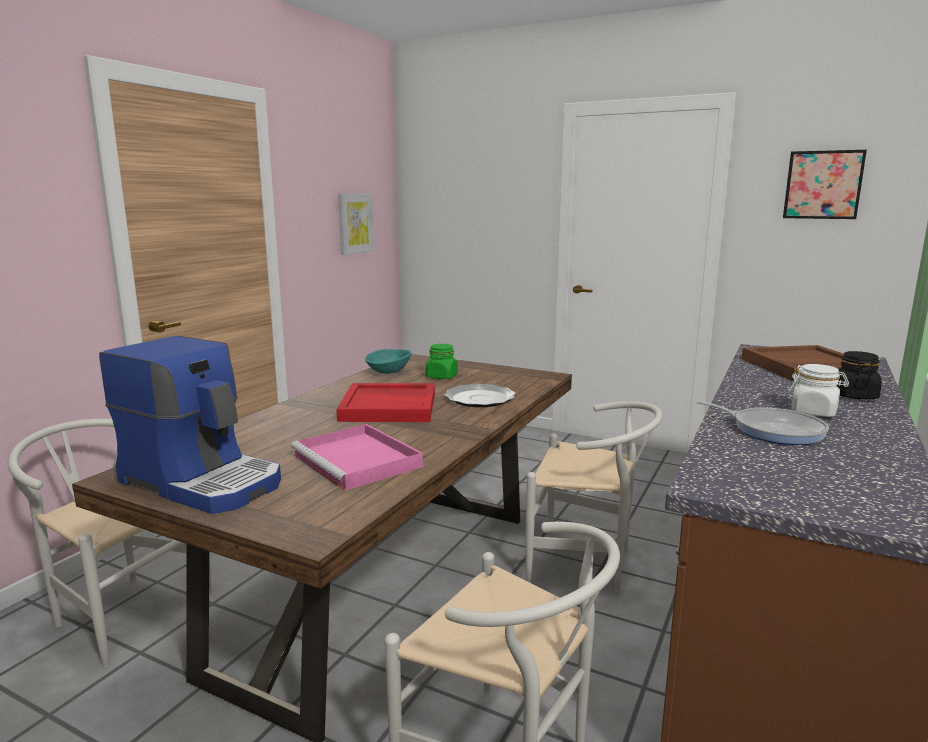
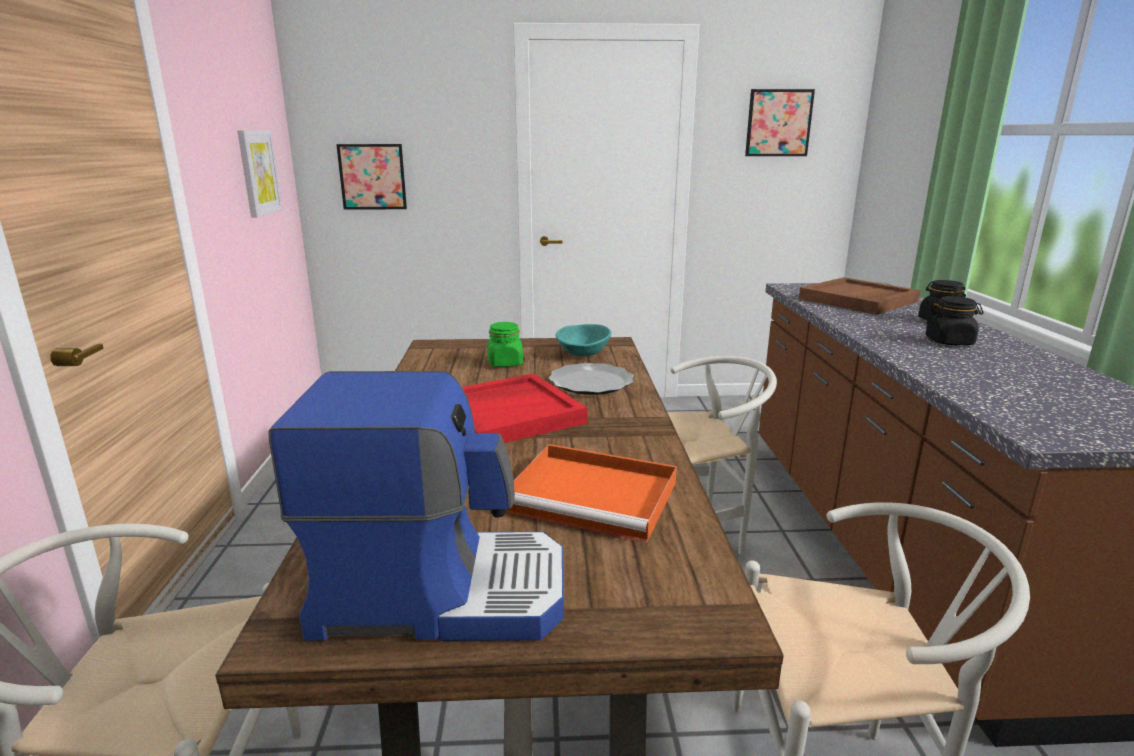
camera: 30 degrees left, 5 degrees up
(359, 461) = (596, 497): pink tray -> orange tray
(389, 372) = (434, 368): turquoise bowl -> turquoise bowl (583, 354)
(449, 229) = (372, 177): none -> picture
(773, 430) = (962, 366): frying pan -> none
(814, 412) = (949, 342): white jar -> black jar

